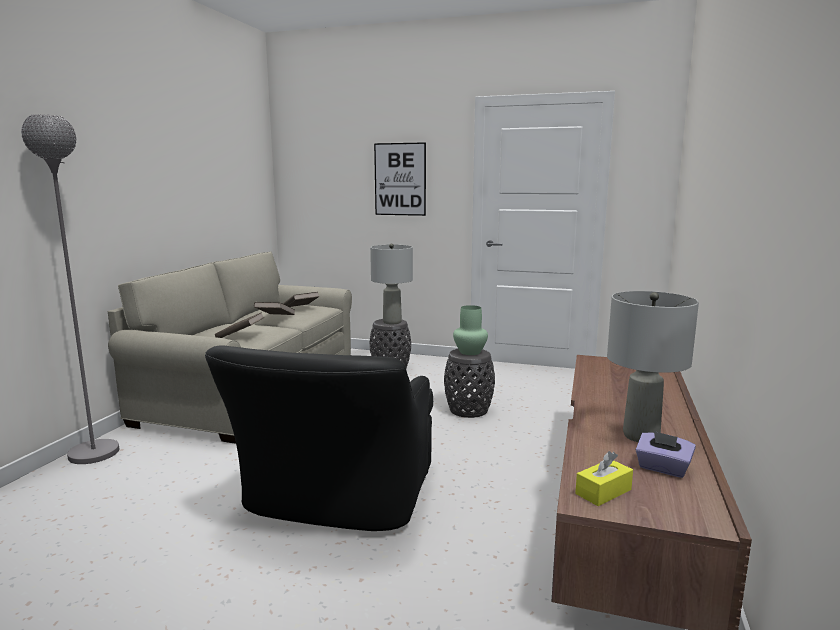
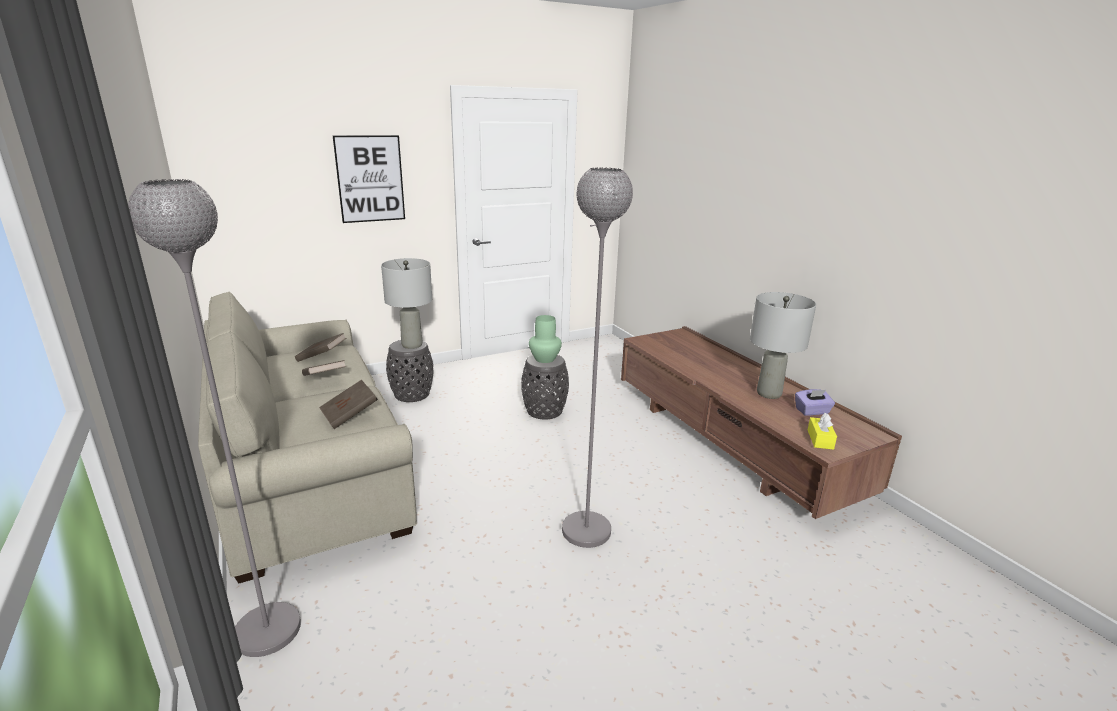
camera: 45 degrees left, 10 degrees up
(336, 498) = (586, 531): black armchair -> grey floor lamp

